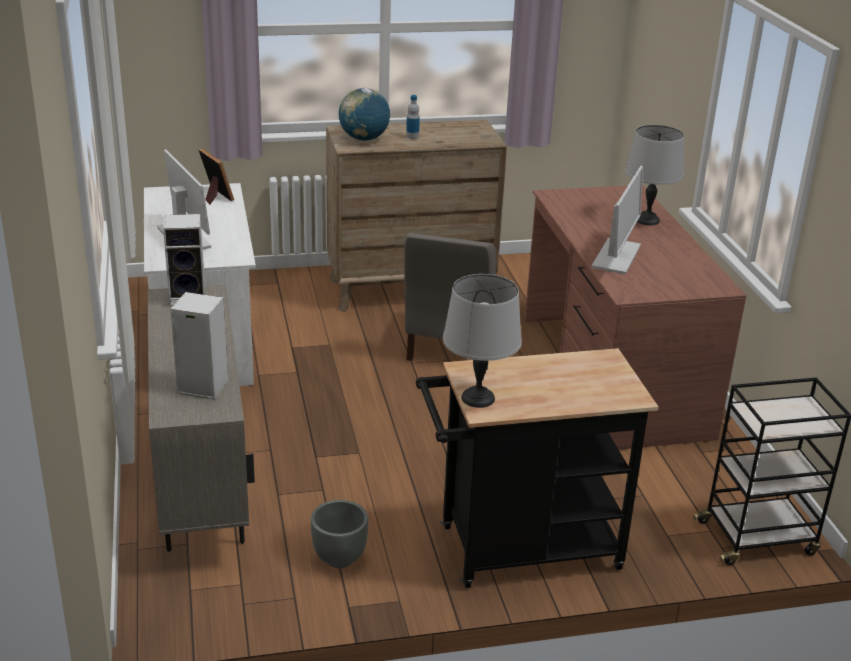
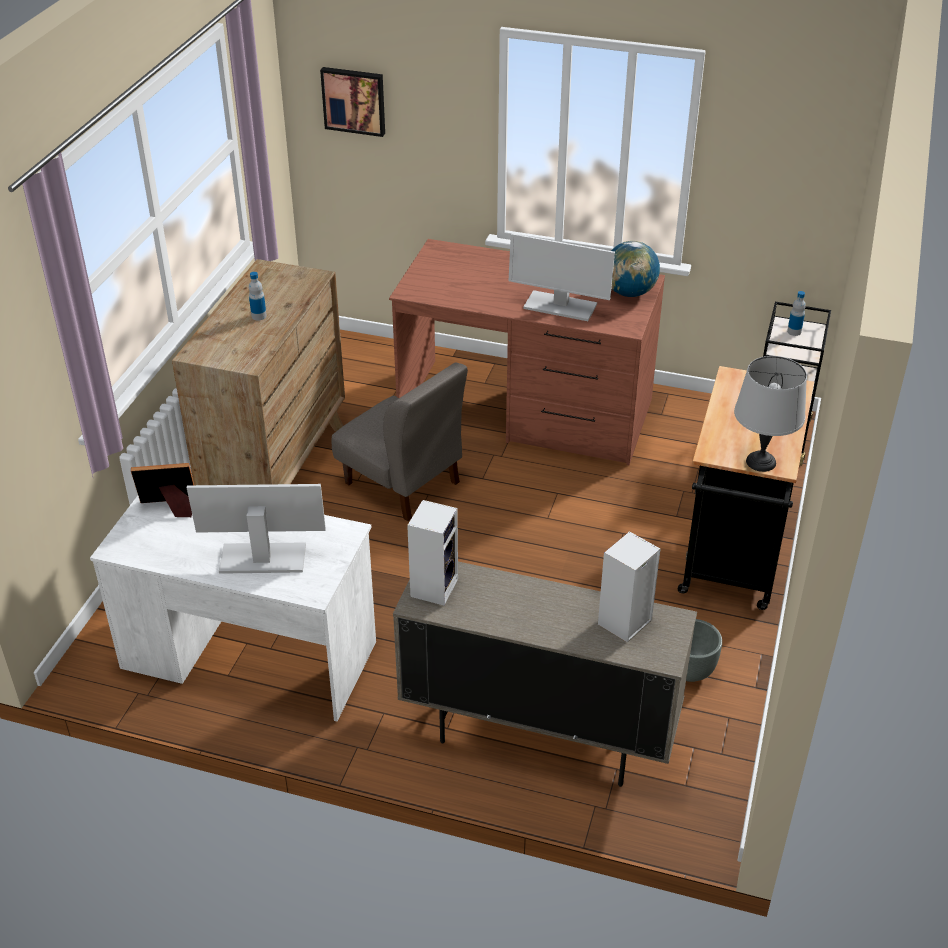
camera: 60 degrees left, 10 degrees up
(364, 139) = (236, 347): globe -> globe (629, 293)
(616, 257) = (559, 306): monitor -> monitor turned 150 degrees clockwise
(646, 220) = (500, 264): grey table lamp -> none
(654, 40) = (354, 100): none -> picture
(798, 413) = (794, 332): none -> bottle

